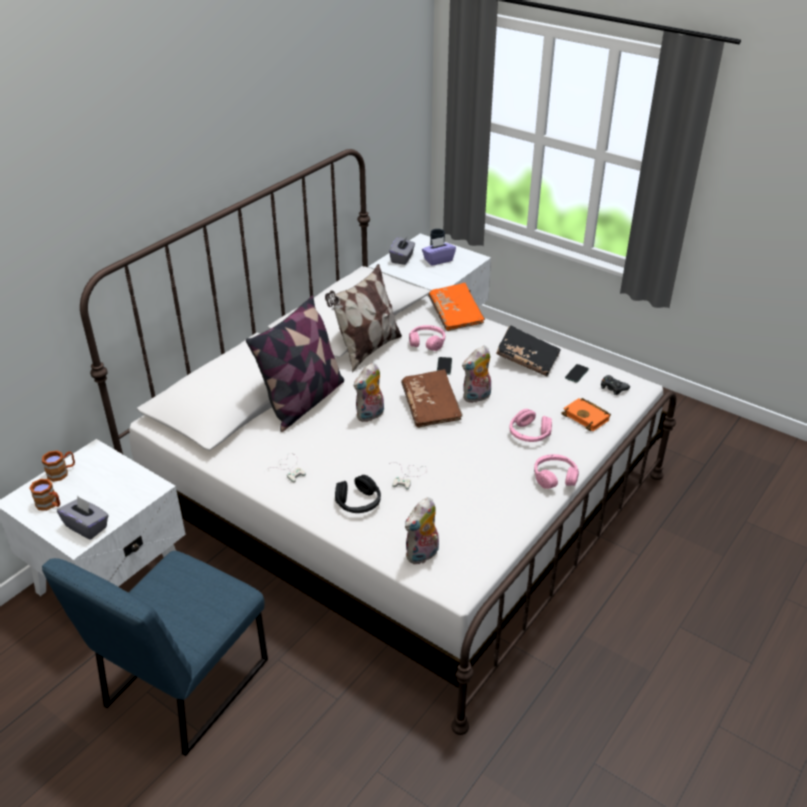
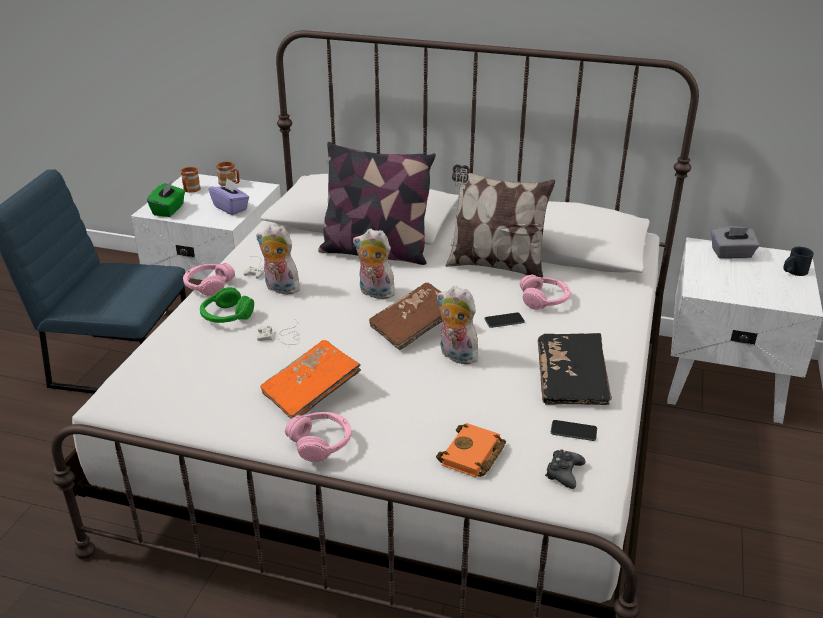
camera: 70 degrees right, 5 degrees down
(87, 526) = (169, 210): grey tissue box -> green tissue box
(358, 502) = (226, 316): black headphones -> green headphones
(422, 555) = (154, 370): plush toy -> plush toy (280, 288)
(438, 260) = (760, 278): purple tissue box -> purple tissue box (231, 208)
(455, 315) = (625, 308): orange book -> orange book (311, 392)
(529, 434) = (404, 409): pink headphones -> pink headphones (208, 285)

